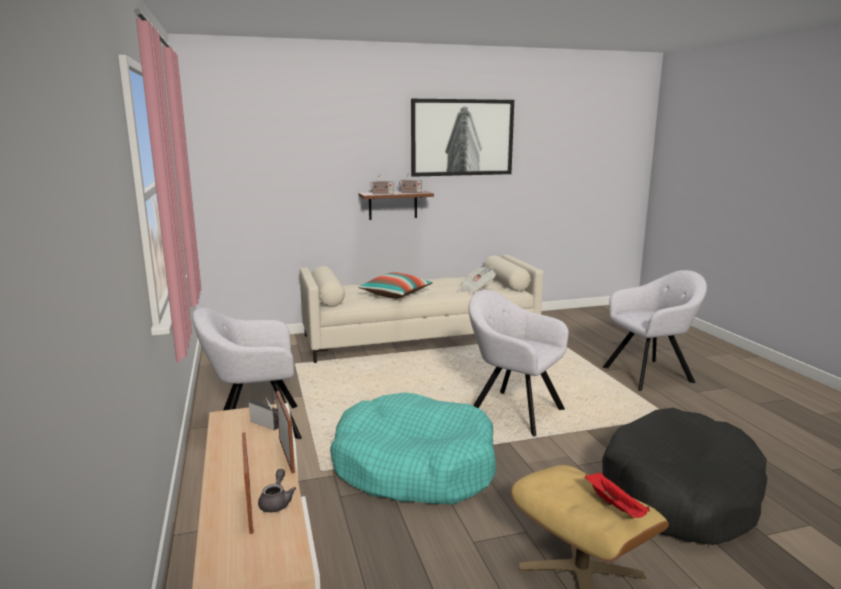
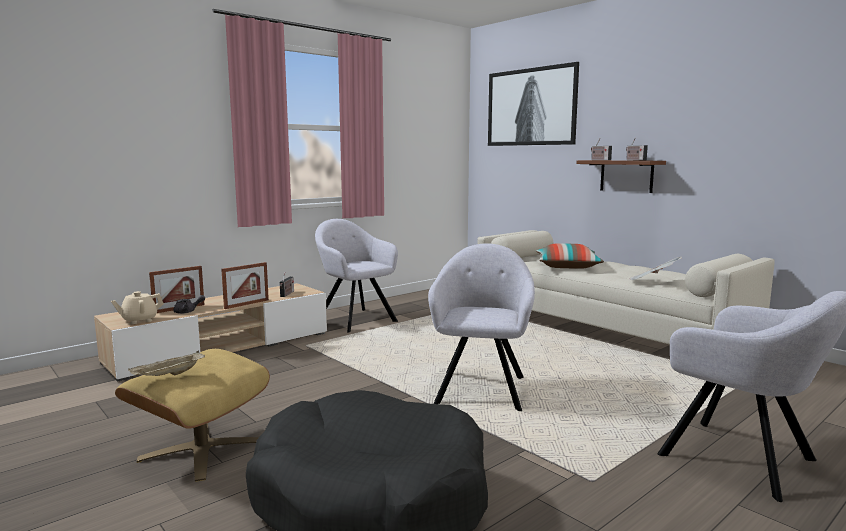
camera: 65 degrees right, 5 degrees down
(283, 547) = (139, 320): none -> beige teapot
(414, 466) = (333, 369): turquoise dog bed -> none
(462, 137) = (720, 92): picture -> picture (530, 107)
(615, 506) = (168, 375): red tray -> beige tray

